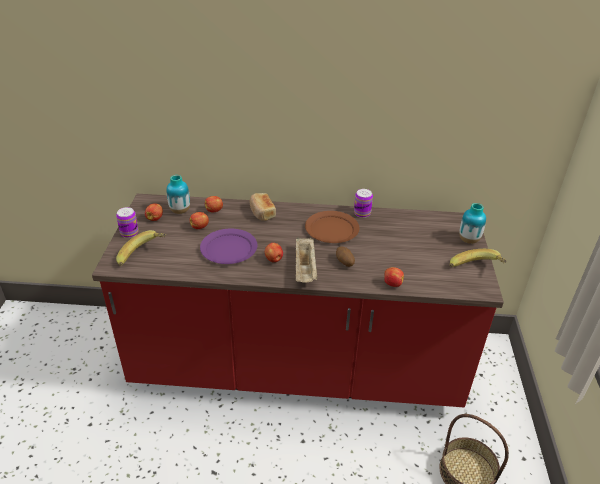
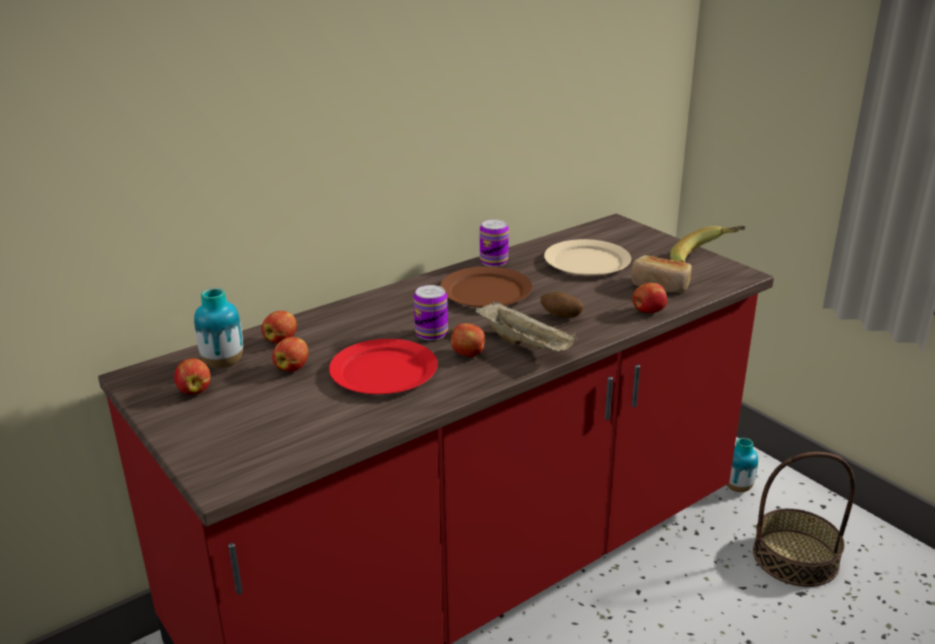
camera: 40 degrees left, 10 degrees down
(129, 233) = (179, 428): can -> can (431, 333)
(143, 256) = (260, 443): banana -> none
(228, 249) = (383, 372): purple plate -> red plate
(262, 212) = (360, 313): bread -> bread (660, 286)
(408, 237) = (586, 262): none -> beige plate
(468, 240) = (650, 239): vase -> vase (737, 487)

